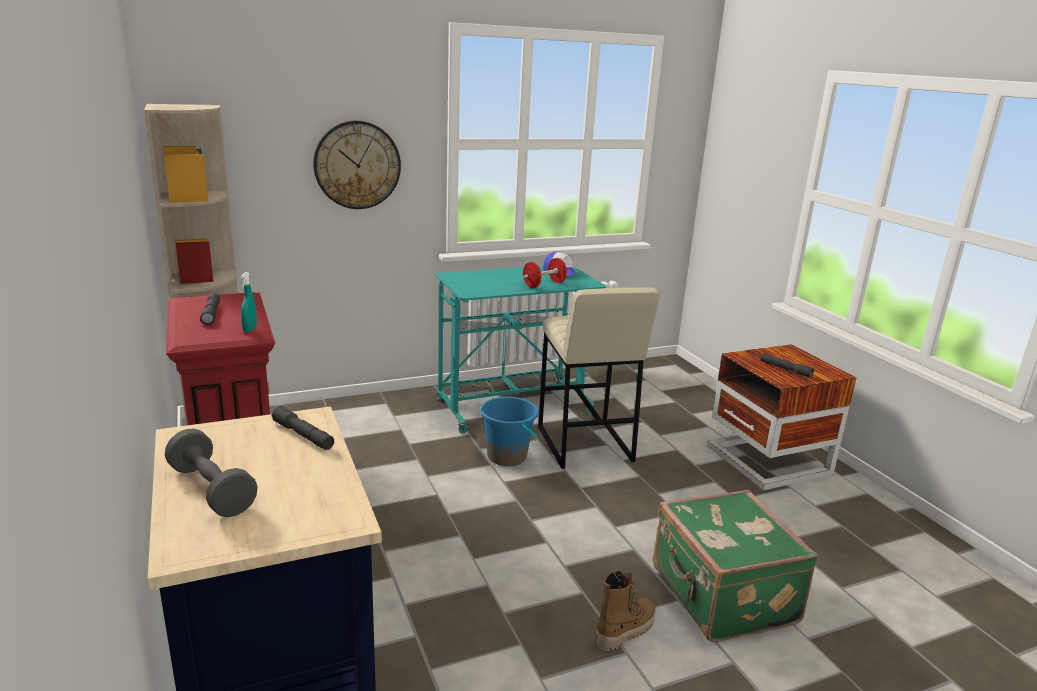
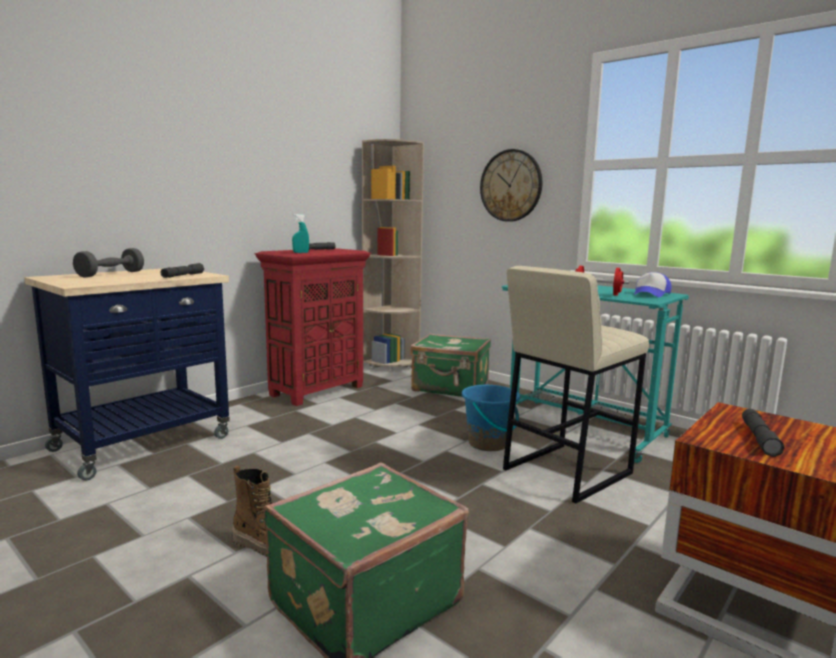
camera: 65 degrees right, 10 degrees down
(345, 424) = (450, 388): none -> green suitcase

